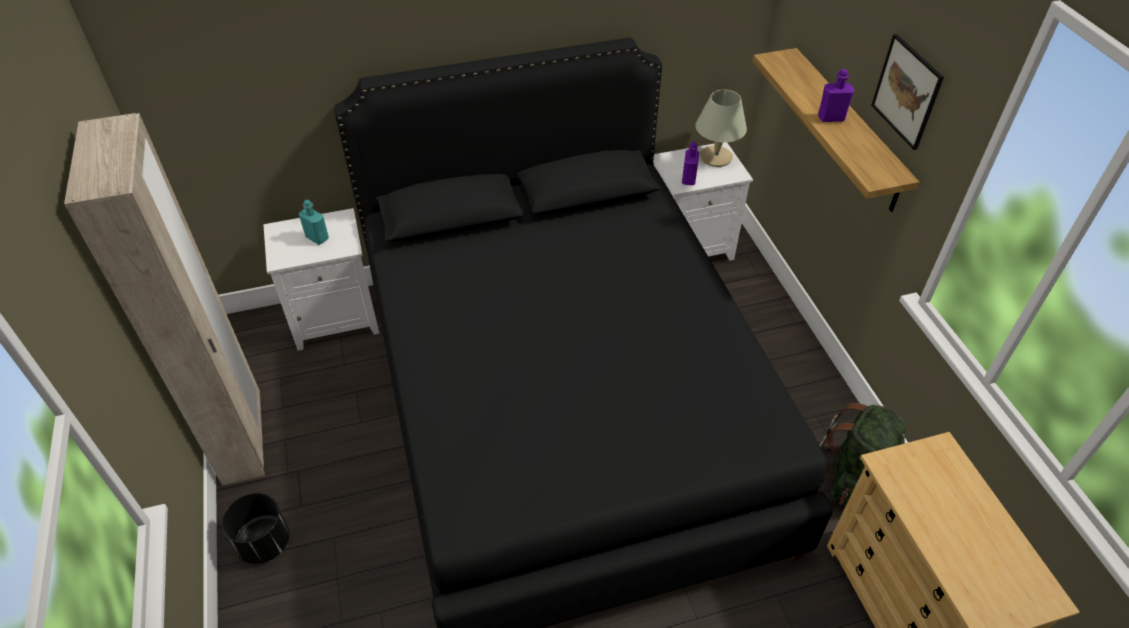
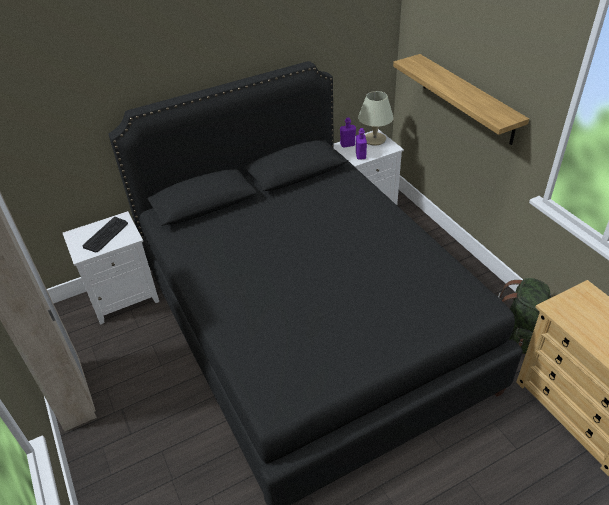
camera: 10 degrees left, 5 degrees down
(264, 543) = (108, 466): black planter -> none
(317, 238) = (106, 235): turquoise bottle -> keyboard
(831, 118) = (458, 90): purple bottle -> purple bottle (347, 145)
(907, 91) = (509, 60): picture -> none

